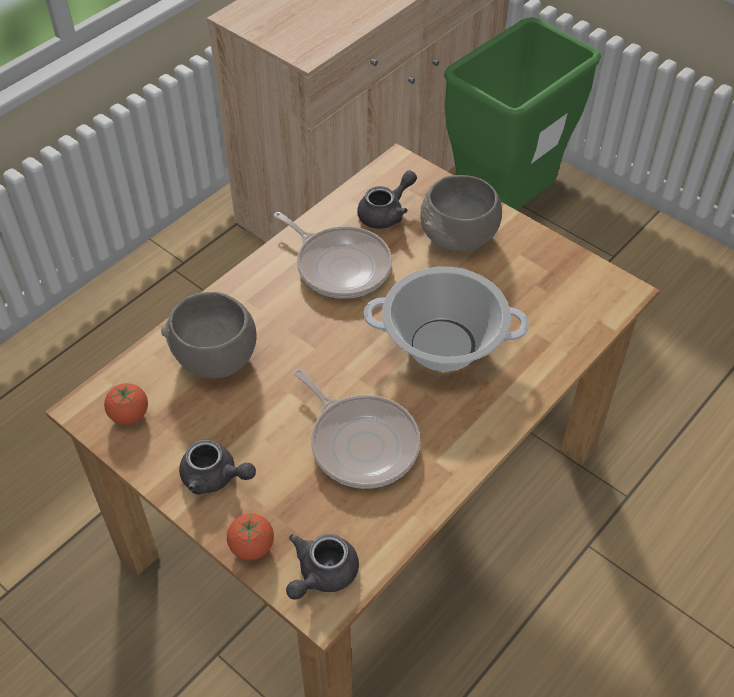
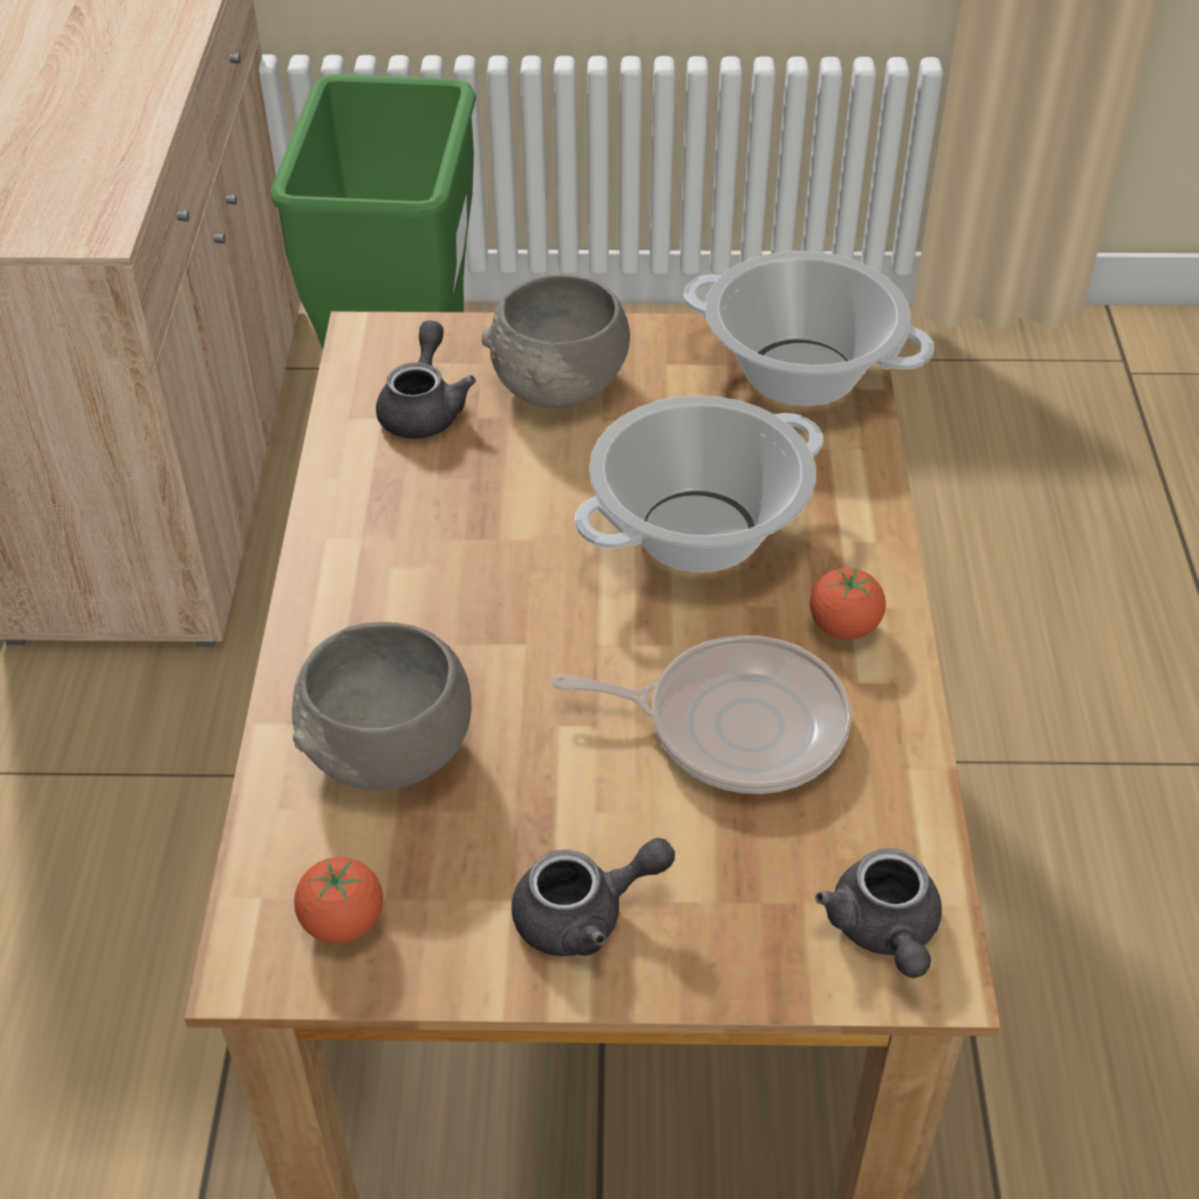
camera: 40 degrees left, 5 degrees down
(252, 547) = (749, 968): tomato -> tomato (844, 627)
(340, 265) = (435, 513): frying pan -> none
(580, 297) = (800, 374): none -> cooking pot

